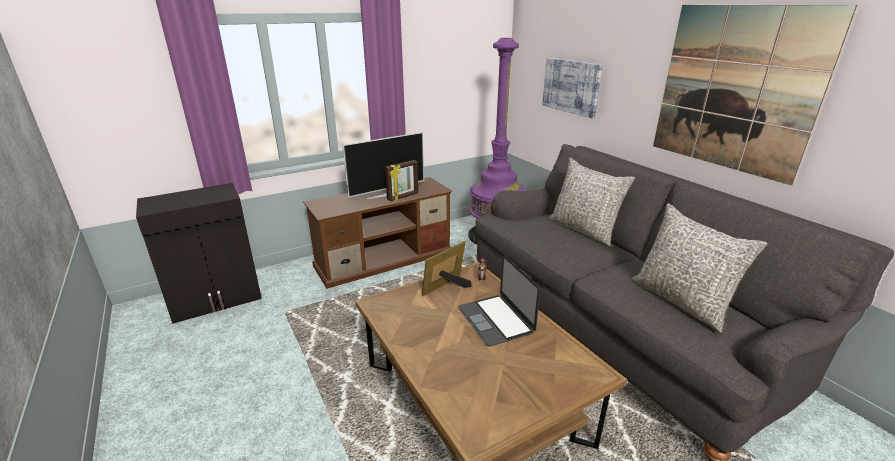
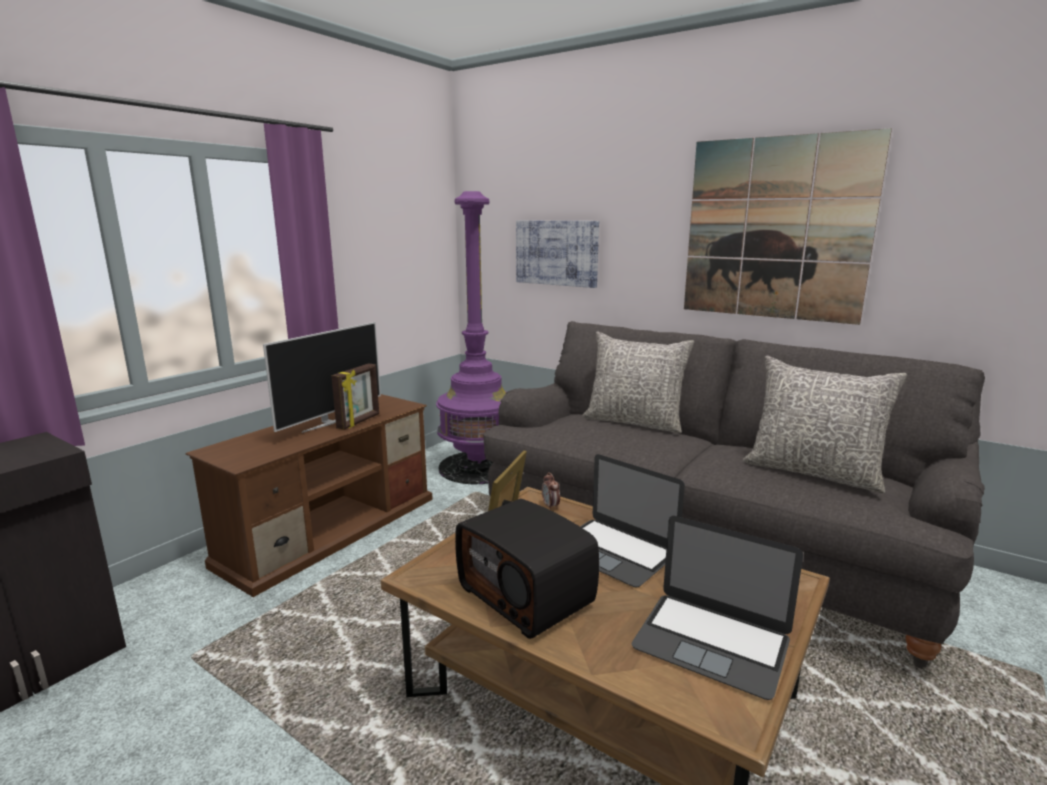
camera: 25 degrees left, 10 degrees down
(422, 331) = (528, 594): none -> radio
(503, 392) = (711, 642): none -> laptop

